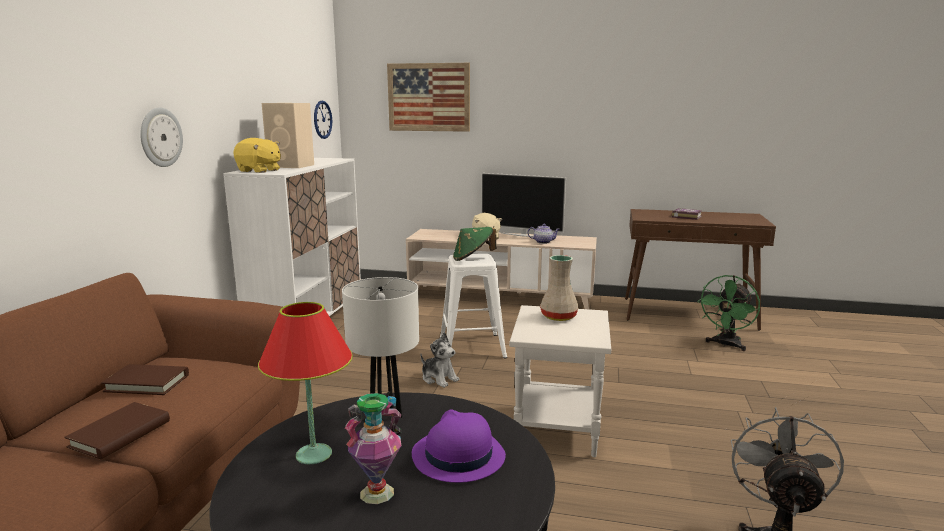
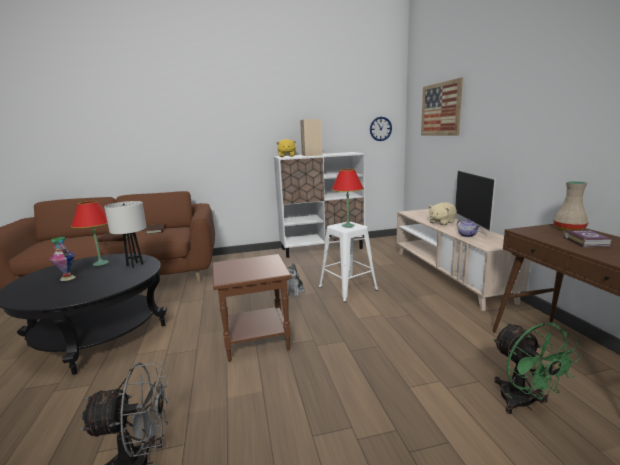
camera: 65 degrees right, 0 degrees up
(160, 137) = (233, 138): wall clock -> none
(457, 456) = (94, 284): purple hat -> none
(473, 258) = (348, 225): green hat -> red table lamp
(558, 316) = (263, 264): beige vase -> beige vase (569, 228)
(559, 430) = (256, 342): white side table -> brown side table
(725, 345) = (523, 404): green fan -> green fan turned 120 degrees counterclockwise

